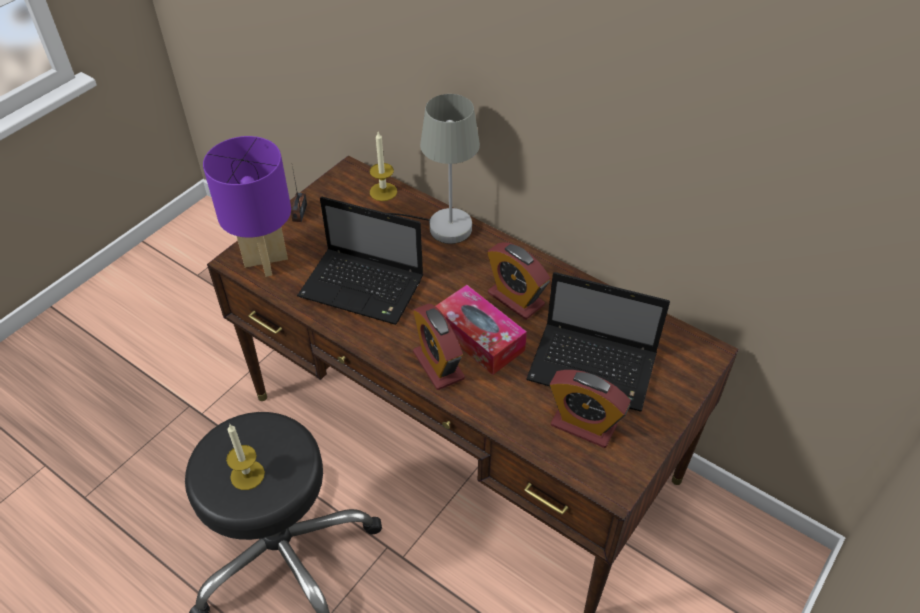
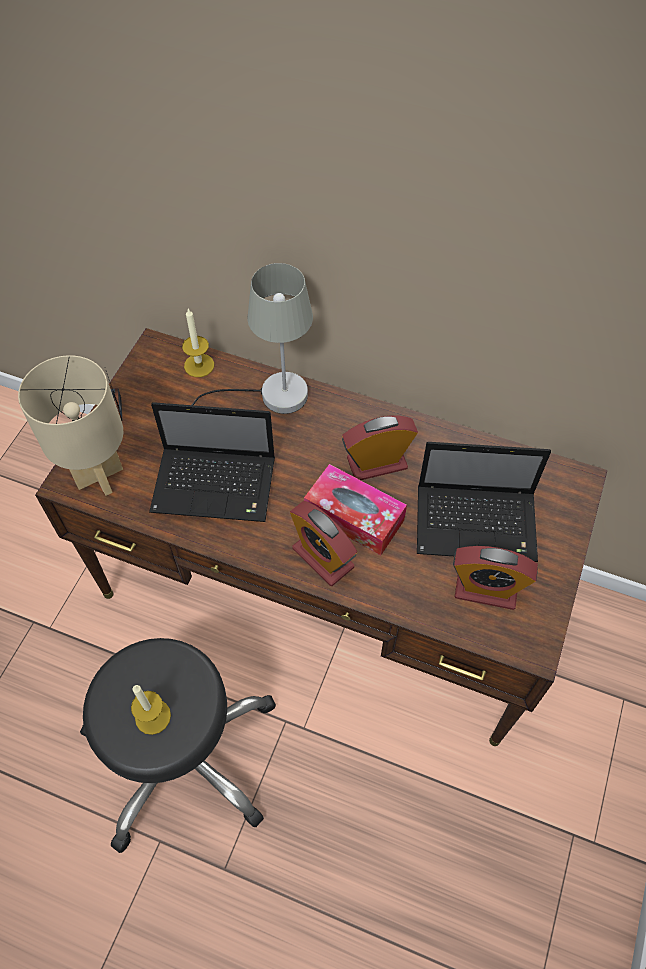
camera: 15 degrees left, 10 degrees up
(265, 261) = (99, 477): purple table lamp -> beige table lamp
(515, 299) = (377, 463): alarm clock -> alarm clock turned 135 degrees clockwise

